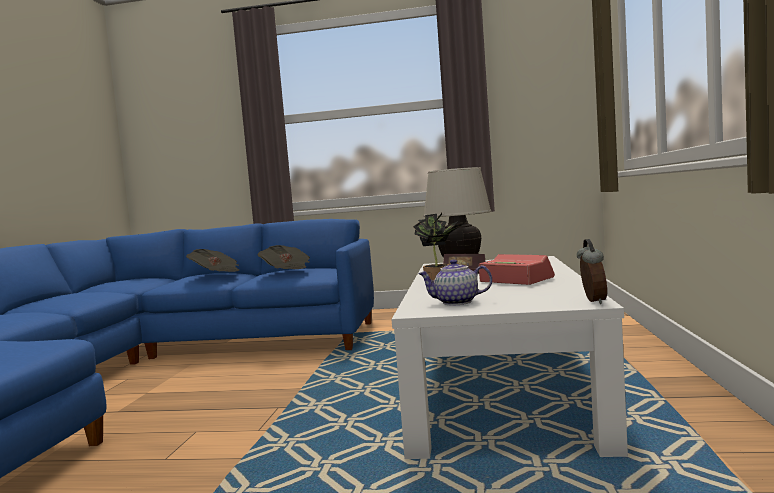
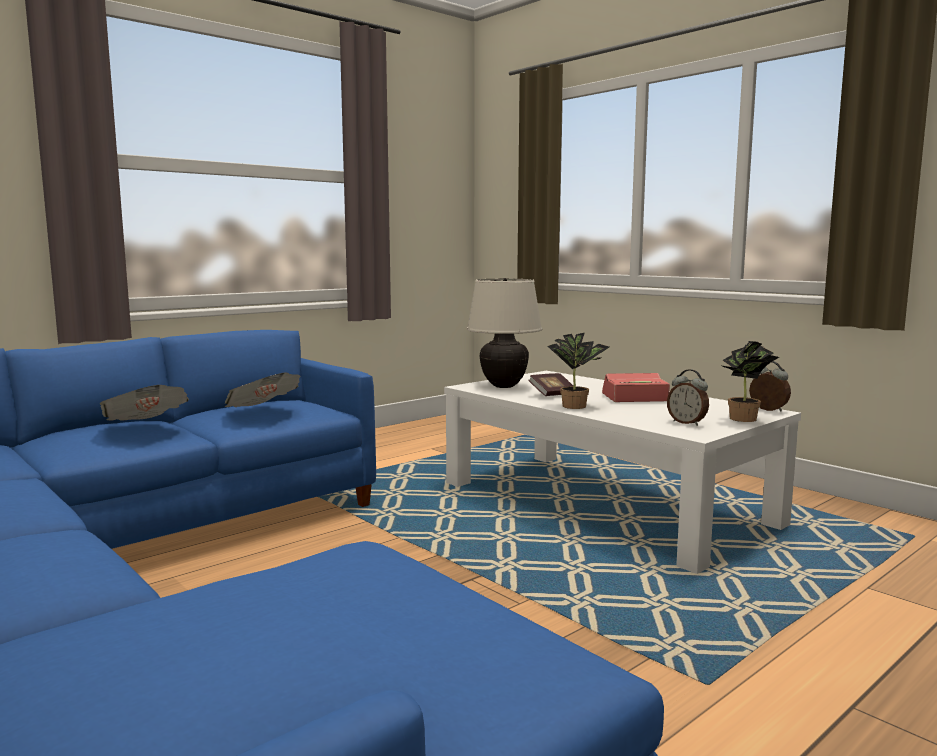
camera: 50 degrees left, 5 degrees up
(456, 302) = (687, 423): teapot -> alarm clock
(521, 306) = (745, 420): none -> potted plant

